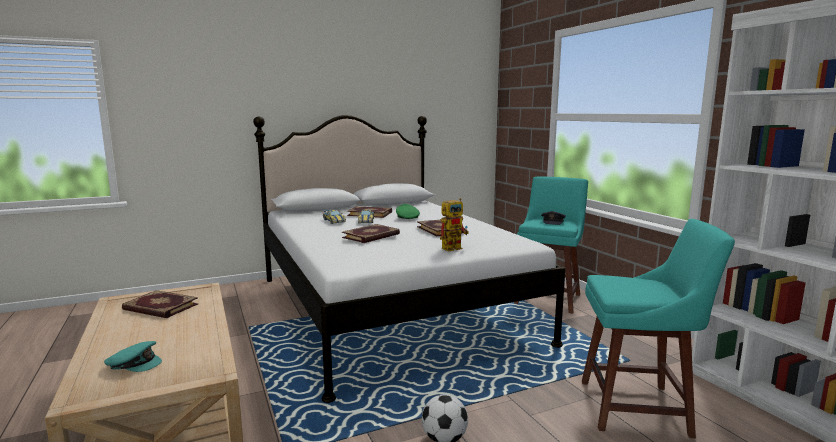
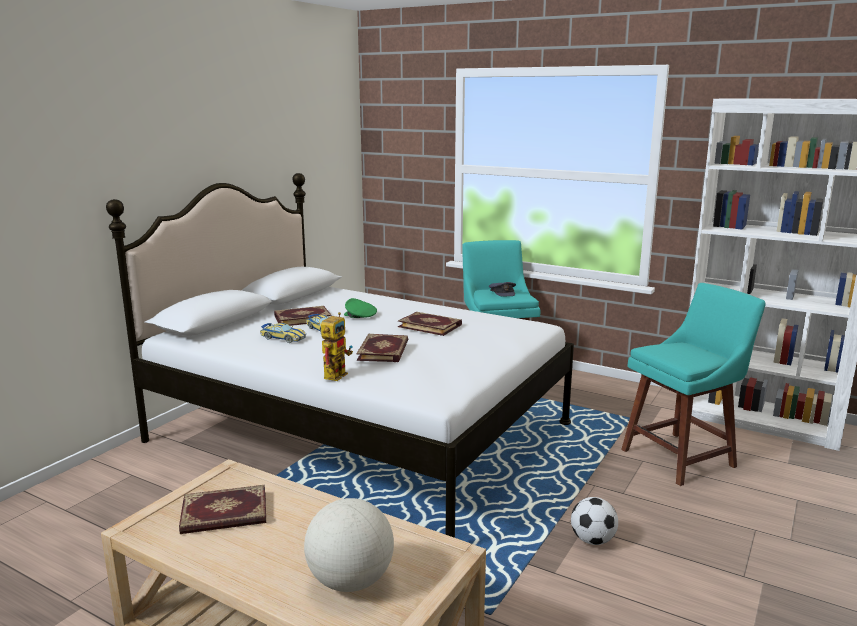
camera: 35 degrees left, 5 degrees up
(135, 363) = (350, 581): turquoise cap -> globe
(454, 247) = (487, 346): toy robot -> toy robot (336, 373)

